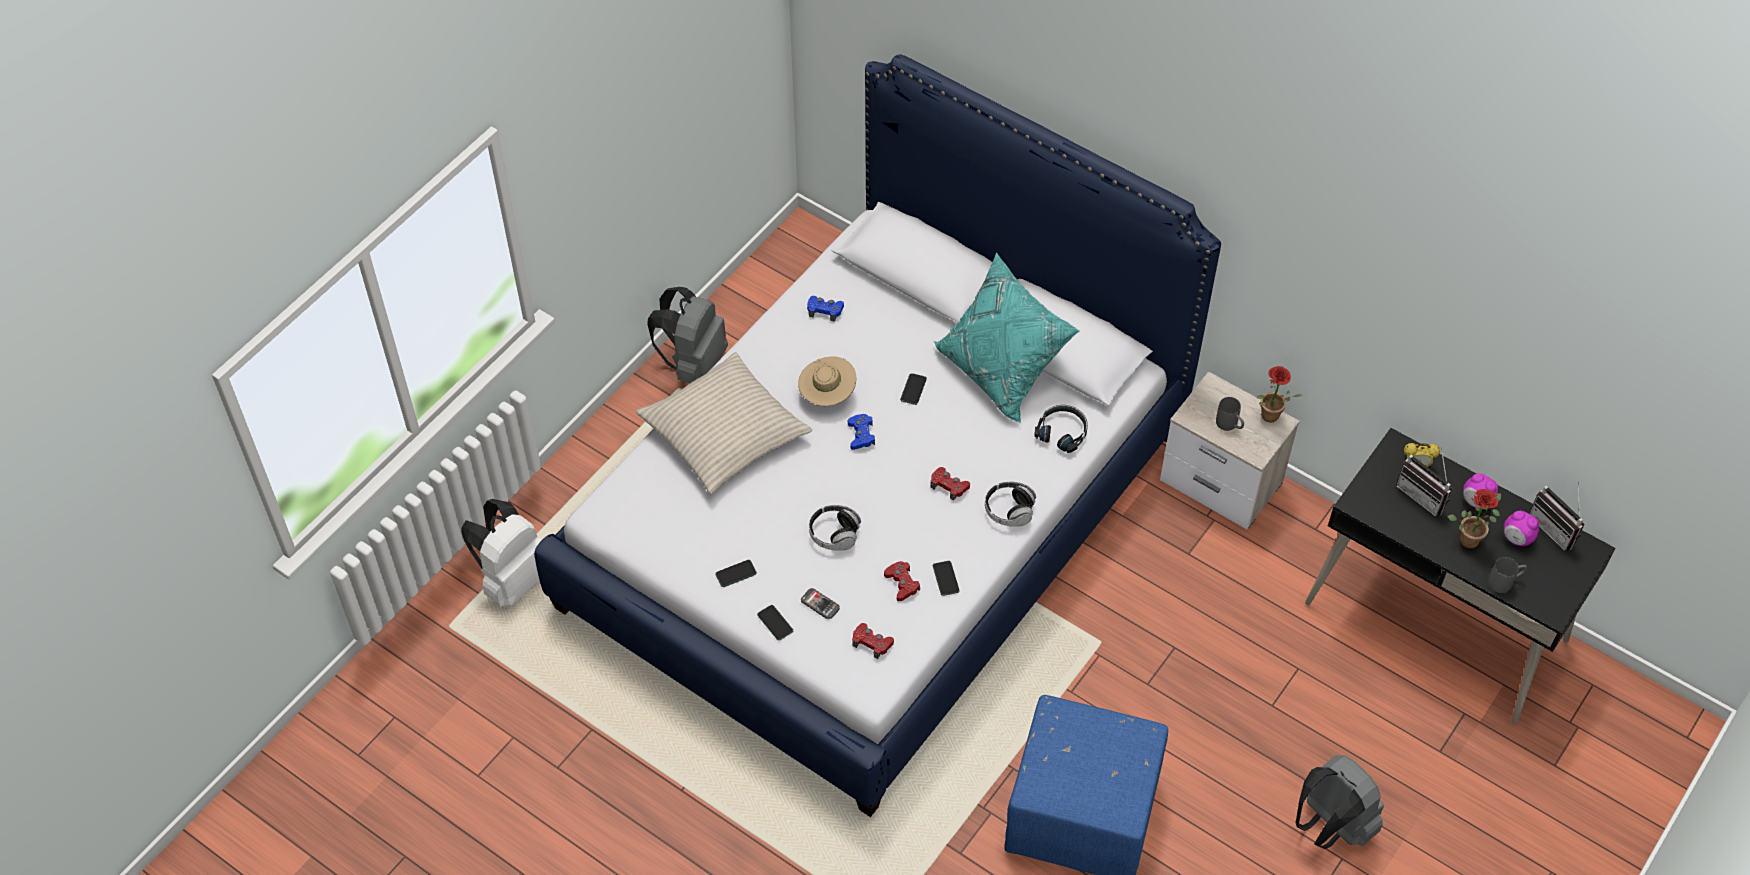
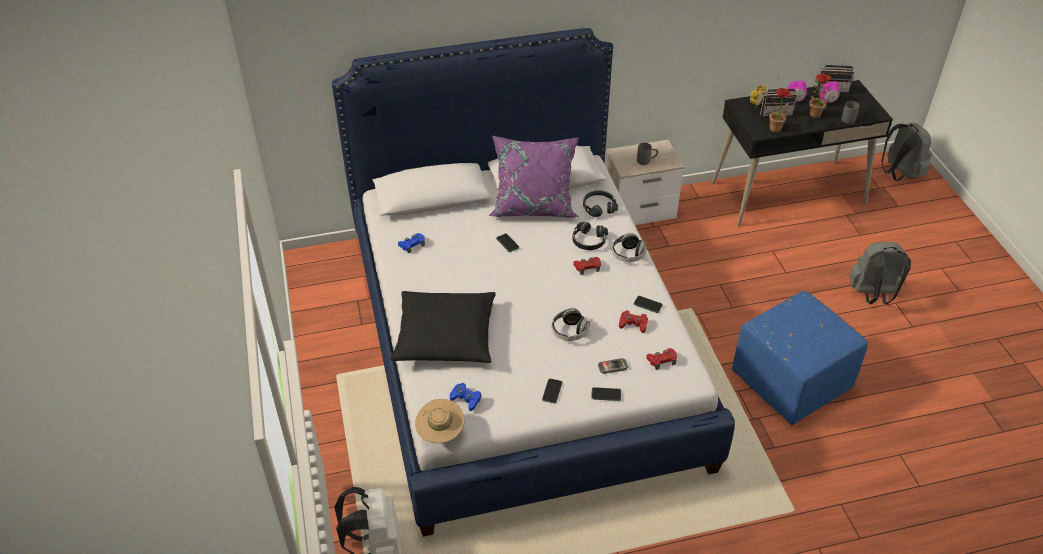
camera: 50 degrees left, 10 degrees down
(693, 364) = (328, 358): grey backpack -> grey backpack (899, 174)
(724, 433) = (445, 336): beige pillow -> black pillow
(827, 395) = (471, 277): beige hat -> beige hat (440, 433)
(861, 435) = (514, 280): blue game controller -> blue game controller (466, 399)
(994, 459) = (588, 241): none -> black headphones
(1001, 370) = (534, 205): turquoise pillow -> purple pillow
(1269, 418) = (656, 147): potted plant -> potted plant (777, 130)

